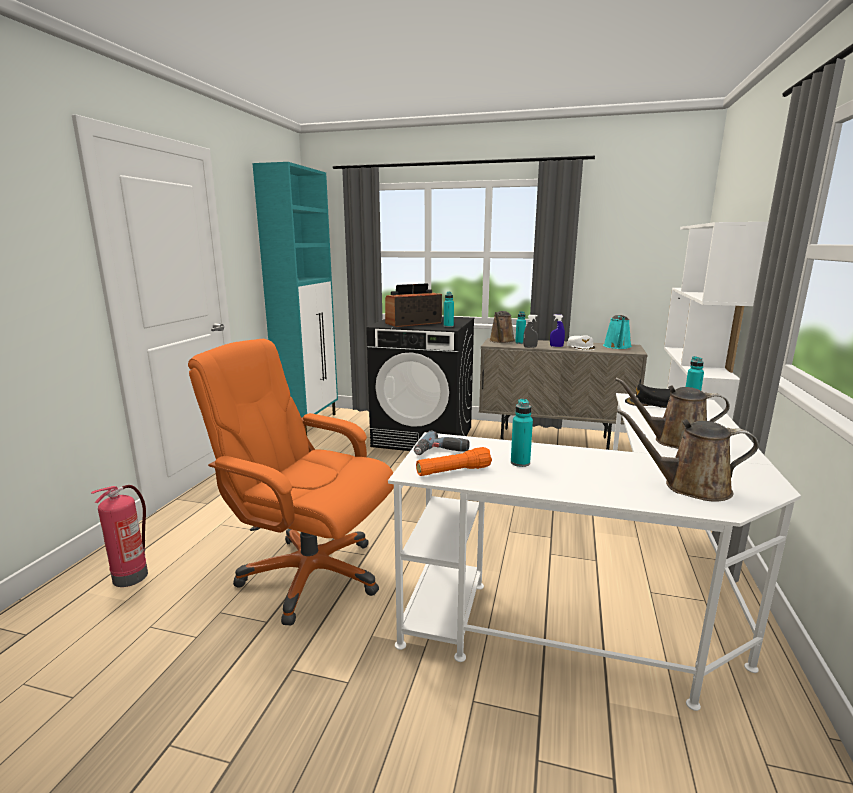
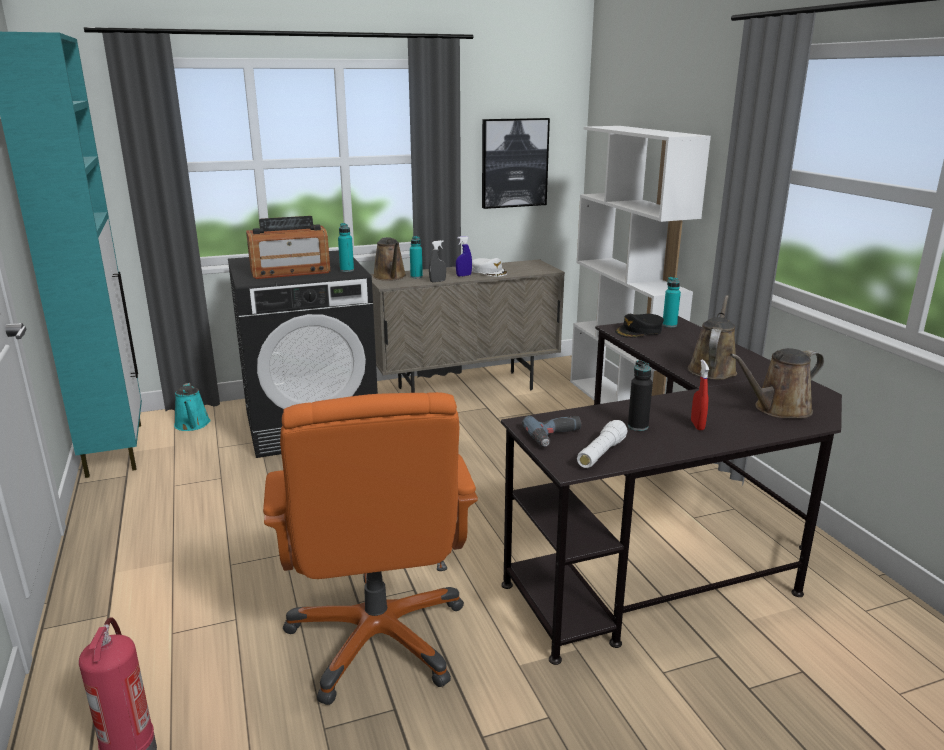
camera: 35 degrees left, 5 degrees up
(309, 575) = (378, 638): orange office chair -> orange office chair turned 90 degrees counterclockwise
(413, 323) = (290, 271): radio -> radio turned 135 degrees counterclockwise
(453, 471) = (601, 454): orange flashlight -> white flashlight
(520, 463) = (637, 426): turquoise bottle -> black bottle
(577, 476) = (697, 425): none -> red spray bottle
(606, 599) = (669, 538): white desk -> black desk
(617, 347) = (523, 266): turquoise watering can -> turquoise watering can (192, 425)
(629, 262) = (514, 163): none -> picture
(675, 441) = (712, 369): brown watering can -> brown watering can turned 135 degrees clockwise

